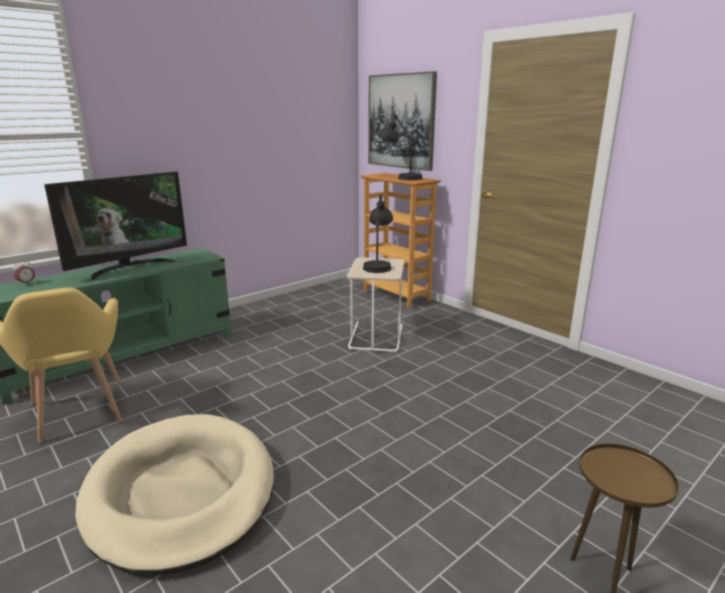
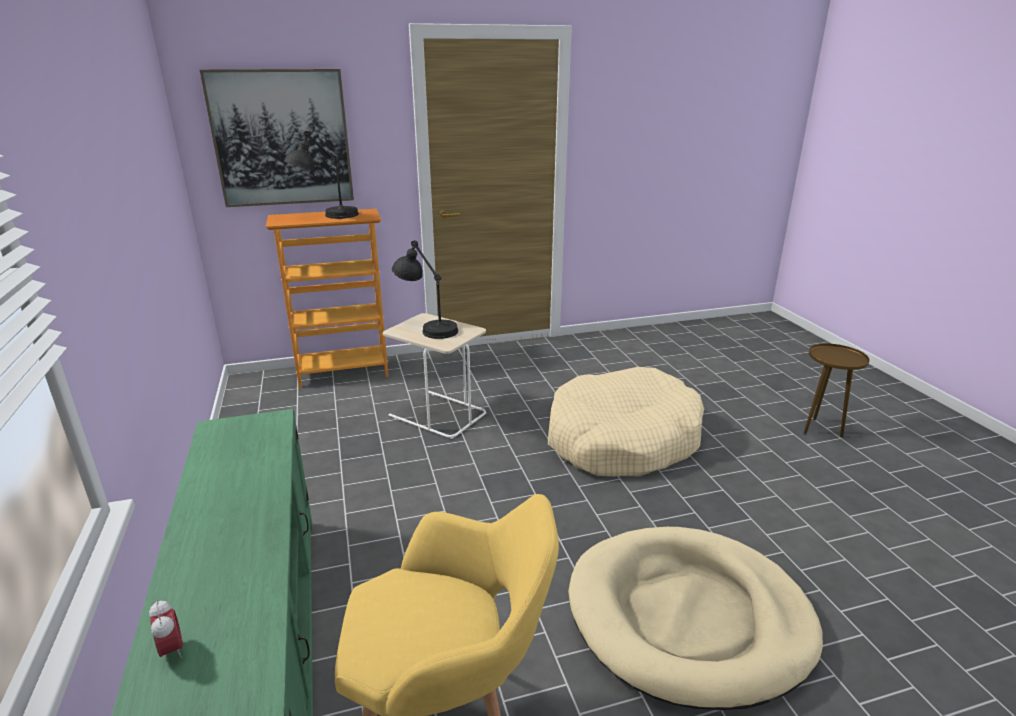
camera: 65 degrees left, 5 degrees up
(129, 267) = (228, 502): television -> none
(416, 419) = (622, 440): none -> beige dog bed

